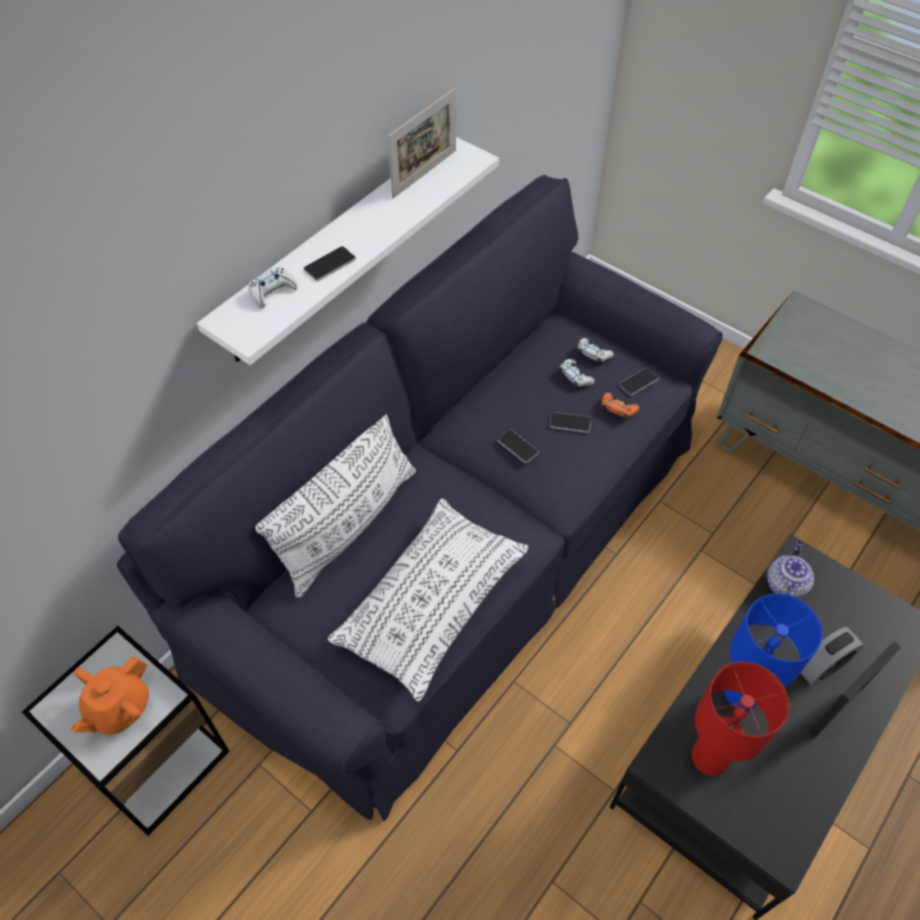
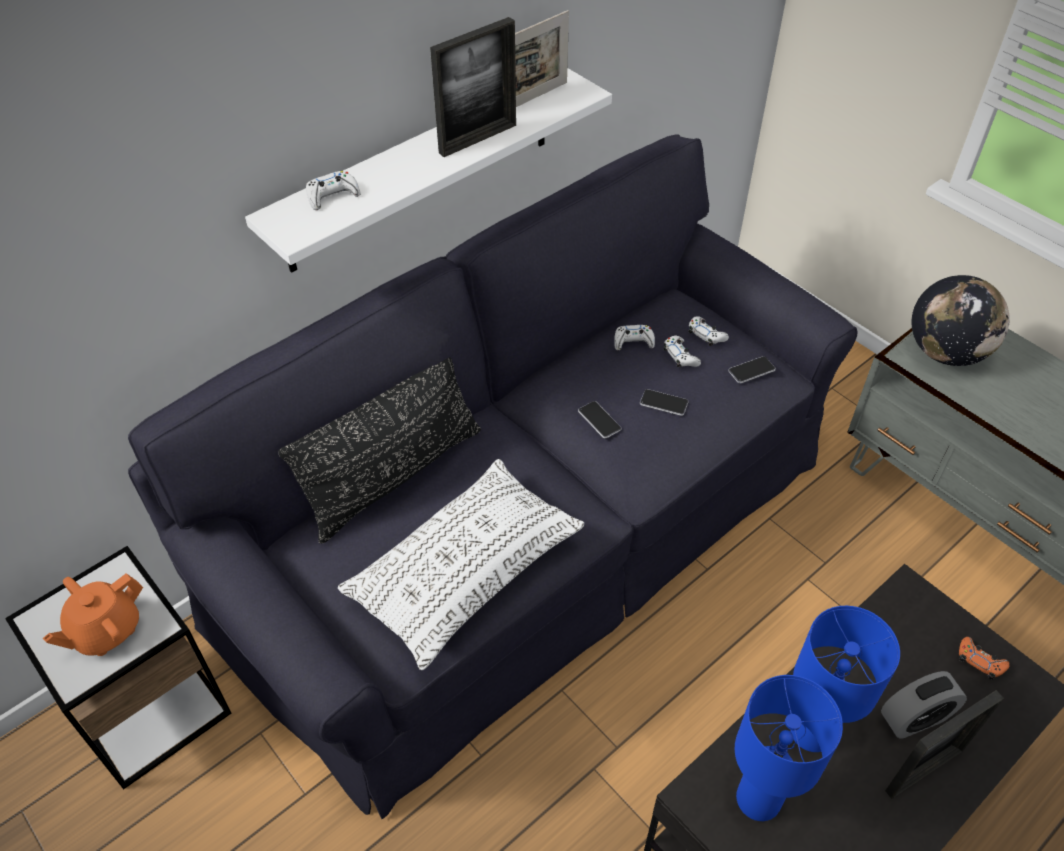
camera: 10 degrees right, 5 degrees down
(330, 264) = (401, 176): phone -> none
(348, 525) = (394, 476): white pillow -> black pillow
(390, 217) = (478, 139): none -> picture frame
(531, 368) = (633, 341): none -> white game controller
(618, 409) = (722, 395): orange game controller -> orange game controller (980, 661)
(709, 758) = (757, 800): red table lamp -> blue table lamp
(785, 584) = (887, 618): teapot -> none
(797, 343) = (946, 352): none -> globe

